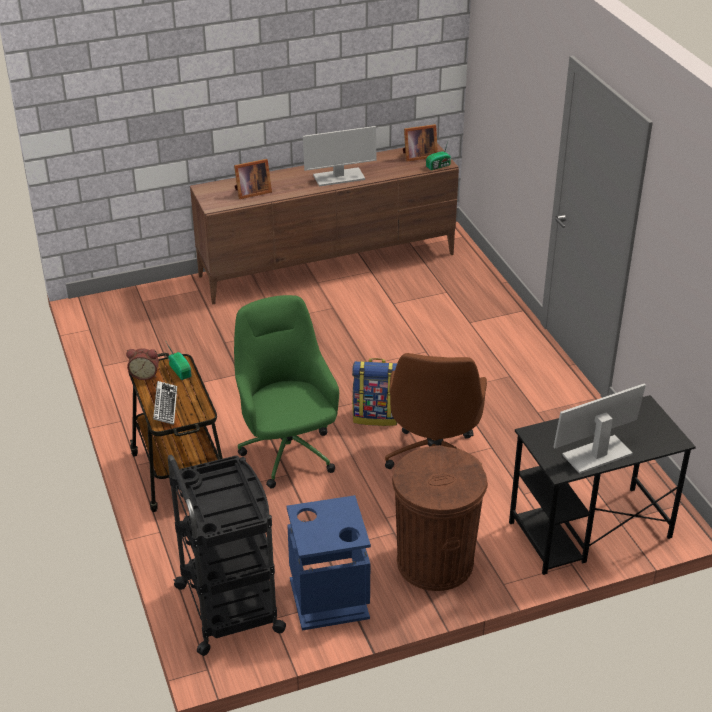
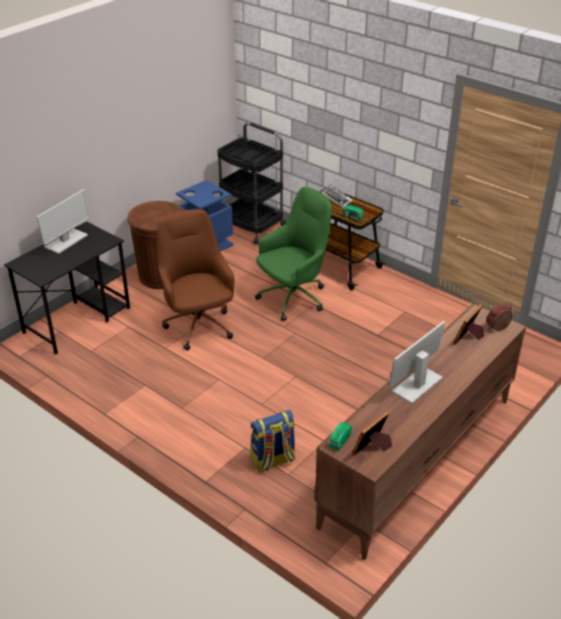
camera: 150 degrees right, 0 degrees up
(145, 374) = (369, 208): alarm clock -> alarm clock (498, 328)
(287, 453) = (293, 299): green office chair -> green office chair turned 75 degrees counterclockwise
(376, 416) = (258, 340): backpack -> backpack (273, 461)

